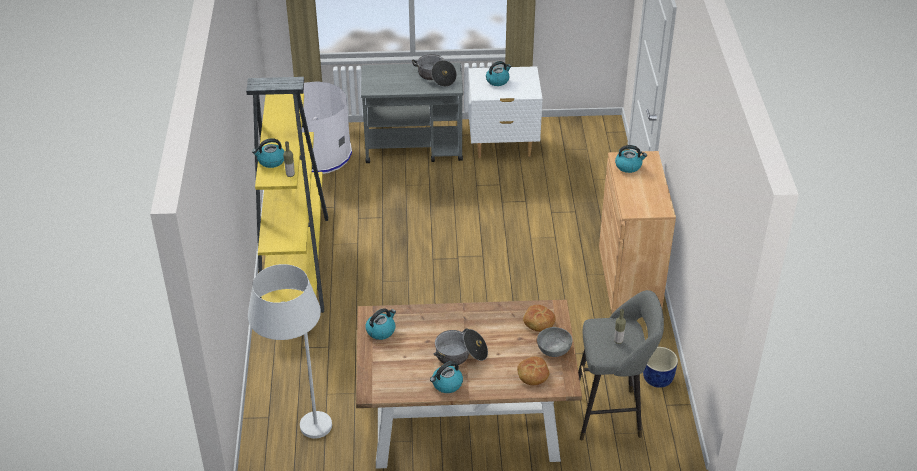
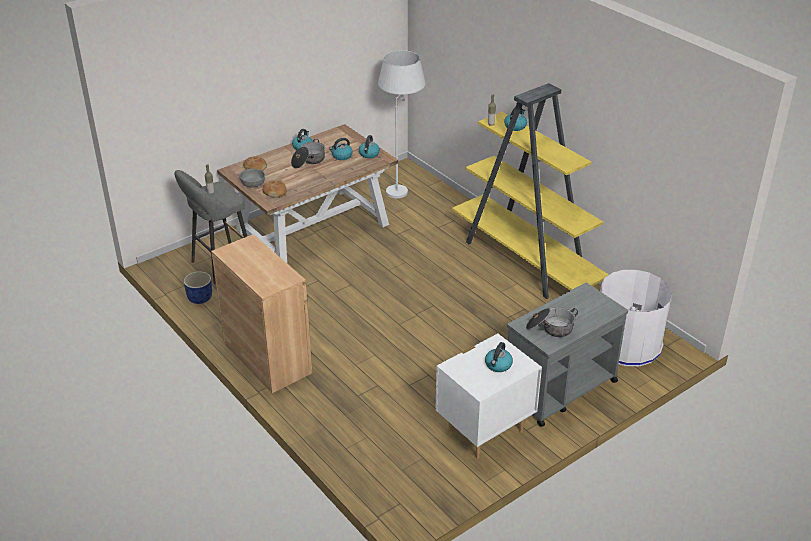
camera: 145 degrees right, 5 degrees down
(628, 166) = (278, 274): kettle -> kettle (341, 156)

